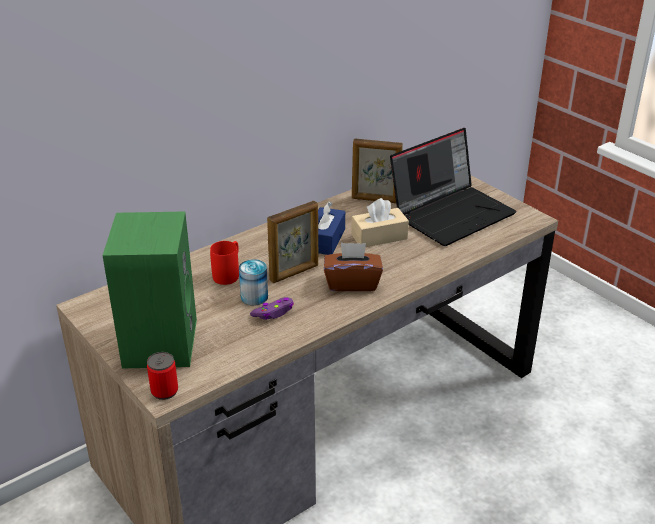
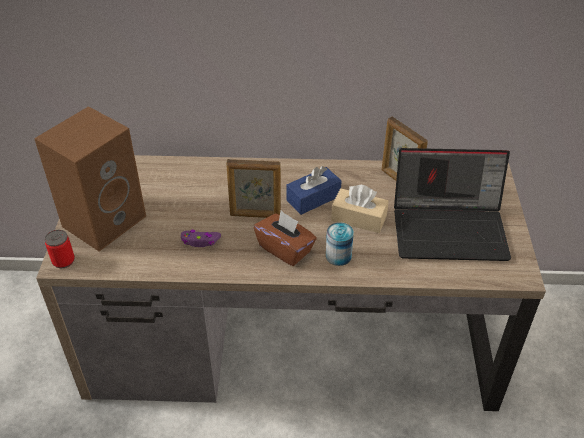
camera: 40 degrees right, 10 degrees up
(158, 342) = (104, 219): green speaker -> brown speaker
(229, 274) = (211, 190): red mug -> none
(254, 297) = (203, 219): can -> can (338, 256)

